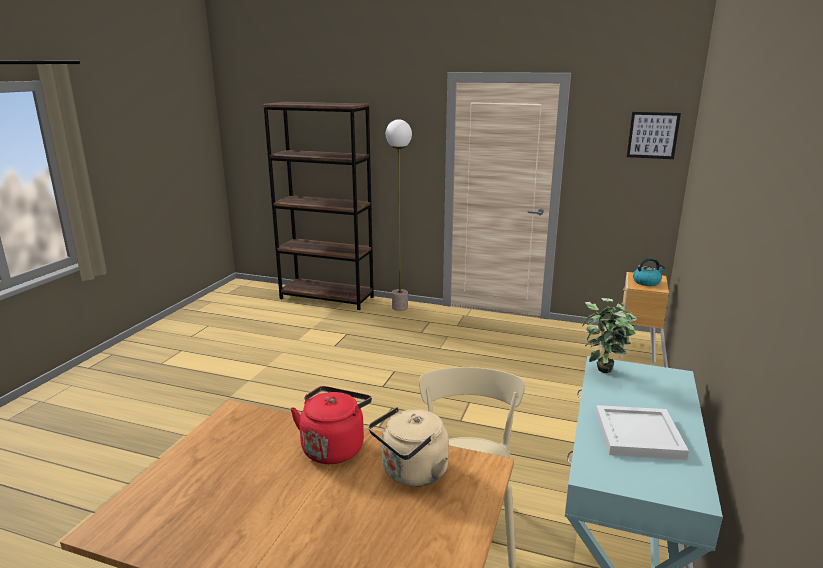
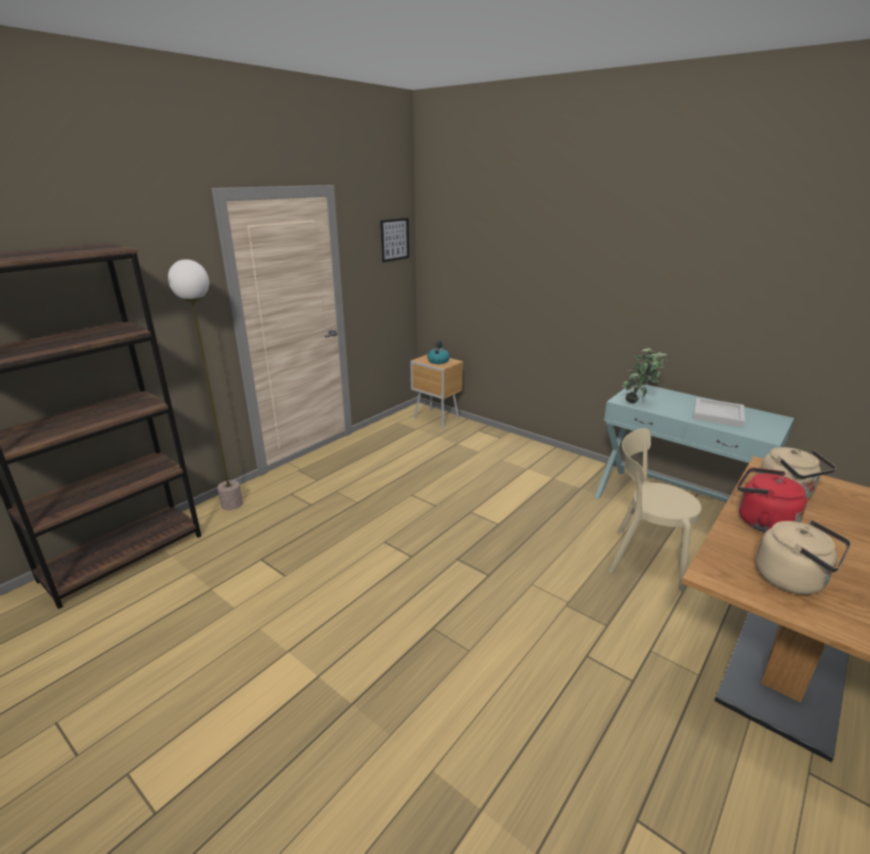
camera: 70 degrees left, 5 degrees up
(231, 455) = (793, 580): none -> beige kettle

